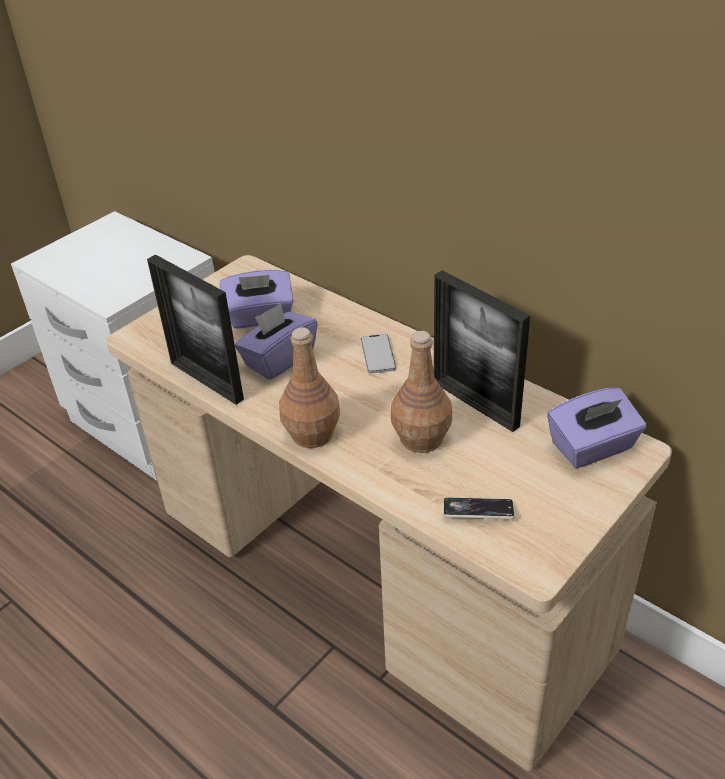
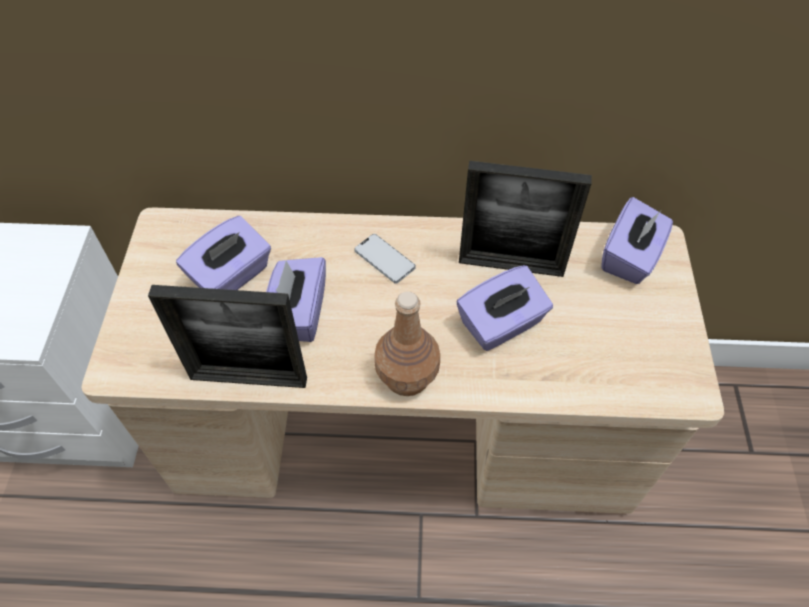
camera: 40 degrees left, 15 degrees up
(422, 438) = (501, 324): brown bottle -> purple tissue box
(478, 511) = (607, 368): phone -> none

